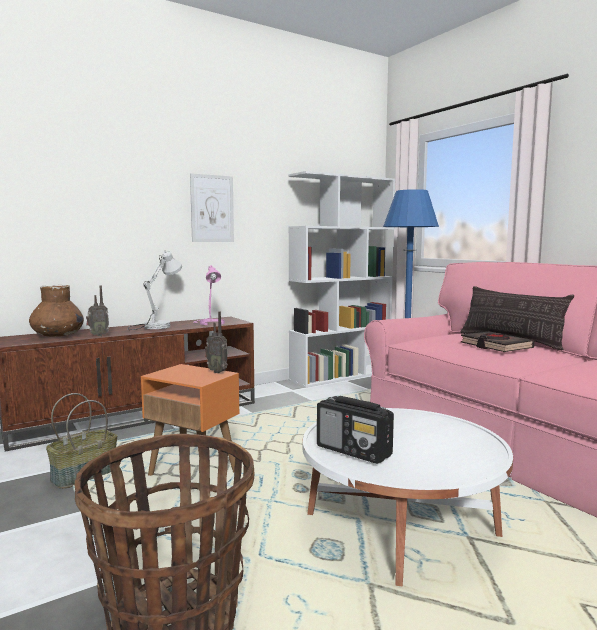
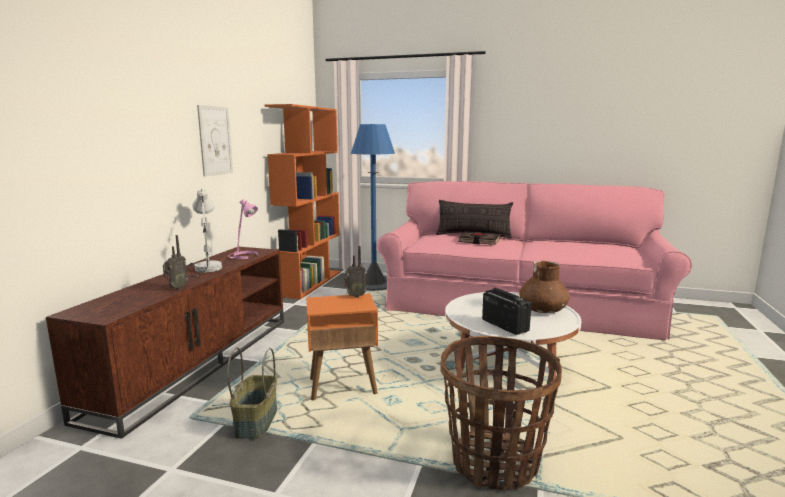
camera: 40 degrees left, 5 degrees up
(57, 336) = (130, 298): brown vase -> brown vase (543, 310)
(341, 376) = (310, 283): white bookcase -> orange bookcase
(354, 451) = (504, 325): radio -> radio turned 120 degrees counterclockwise

